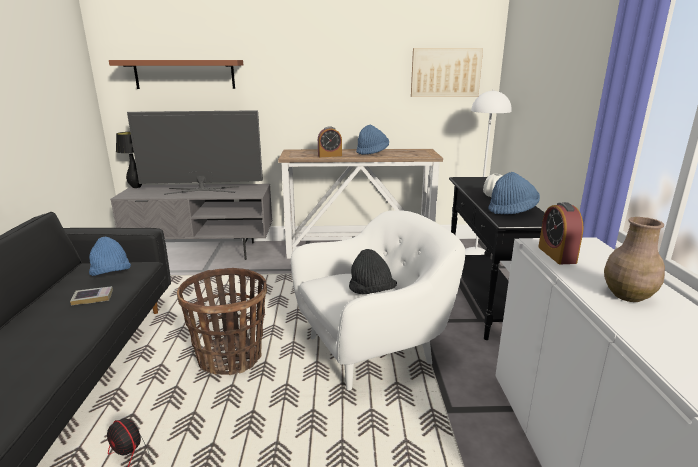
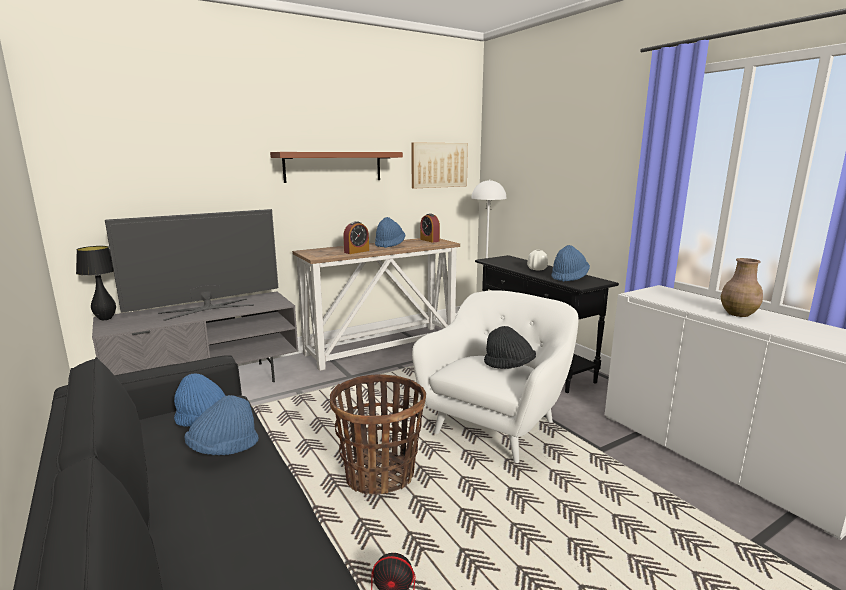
camera: 30 degrees left, 5 degrees down
(93, 298) = (224, 449): book -> blue hat
(184, 74) = (169, 170): brown shelf -> brown shelf (333, 166)
(556, 255) = (661, 299): alarm clock -> alarm clock (429, 240)

